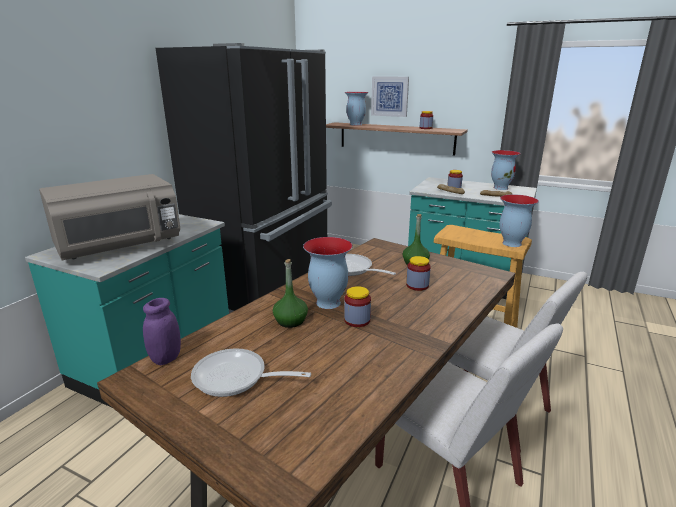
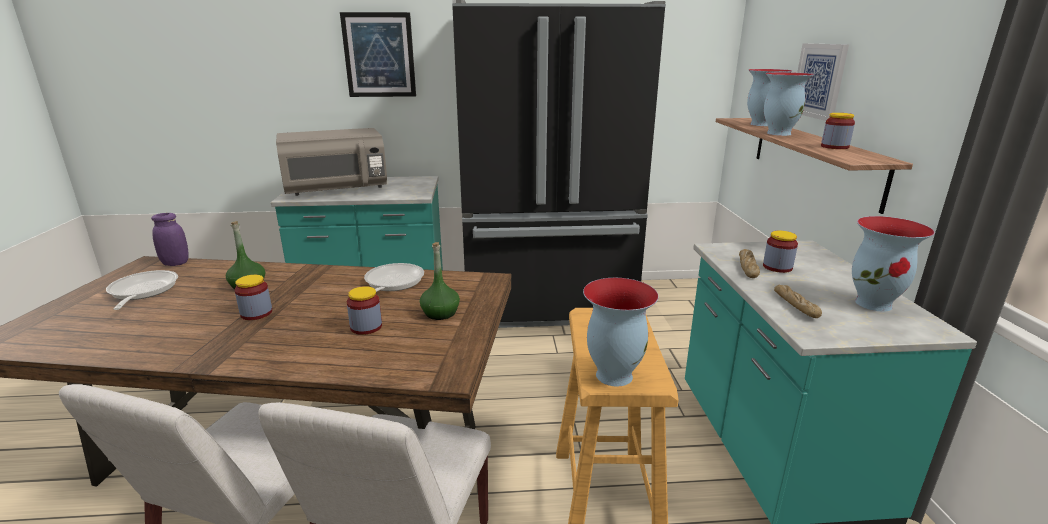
camera: 60 degrees right, 0 degrees up
(90, 95) = (379, 55): none -> picture
(120, 246) = (336, 189): grey microwave -> grey microwave turned 45 degrees counterclockwise
(327, 302) = (294, 291): vase -> vase (778, 133)

